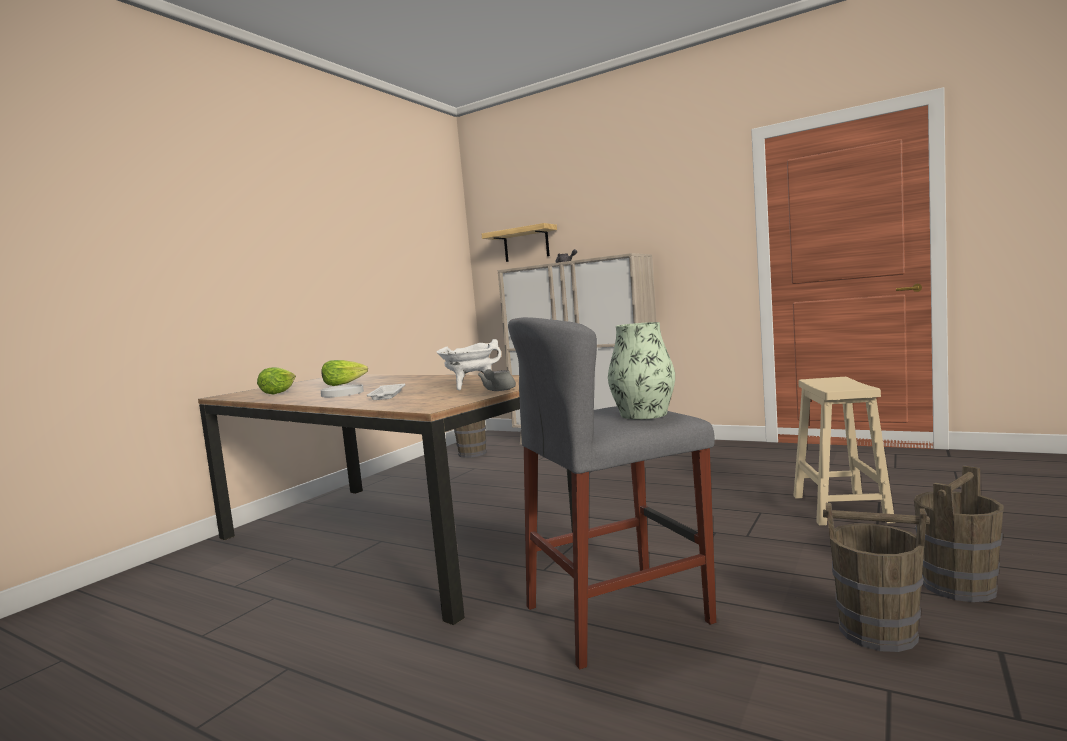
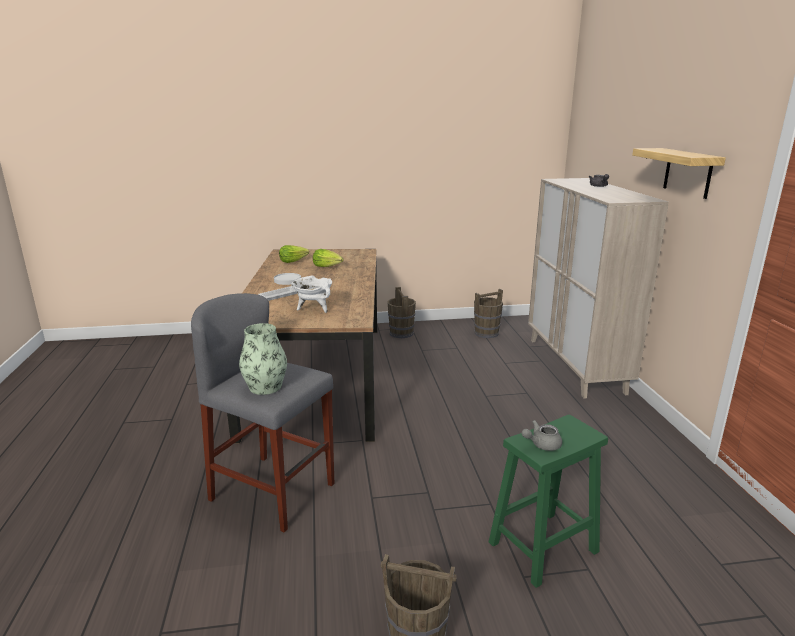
camera: 50 degrees right, 15 degrees up
(498, 390) = (298, 322): grey teapot -> grey teapot (541, 445)
(526, 244) = (597, 150): shelf -> shelf (688, 172)
(841, 509) = (542, 548): beige stool -> green stool
(878, 632) = (311, 608): brown bucket -> brown bucket (401, 333)

